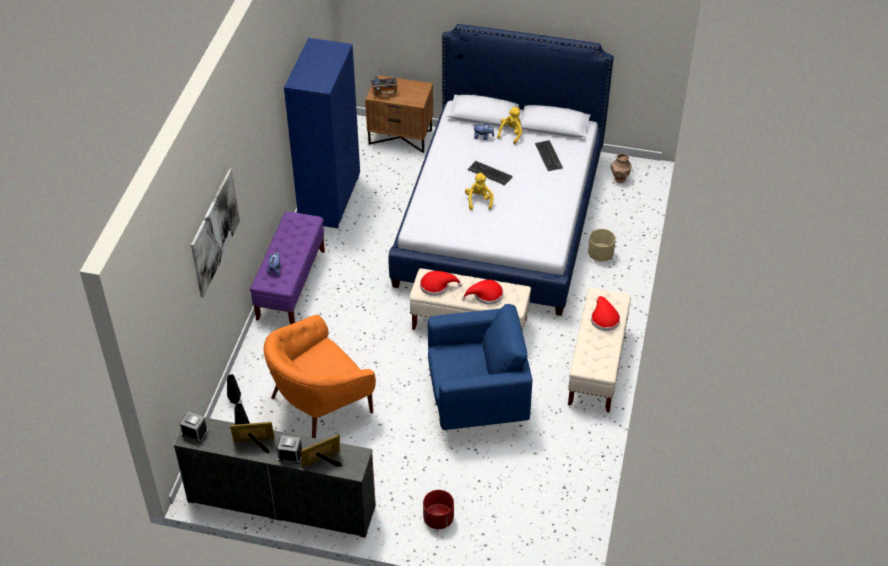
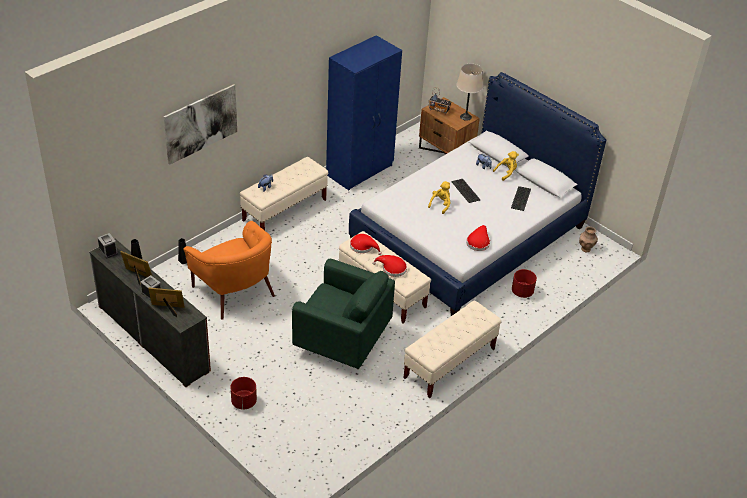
camera: 30 degrees right, 5 degrees down
(291, 285) = (285, 210): purple bench -> beige bench
(320, 404) = (234, 291): orange armchair -> orange armchair turned 120 degrees counterclockwise
(418, 88) = (465, 117): none -> beige table lamp
(477, 400) = (342, 342): blue armchair -> green armchair
(600, 255) = (522, 292): beige planter -> red planter
(604, 318) = (464, 324): red hat -> red hat (478, 242)

